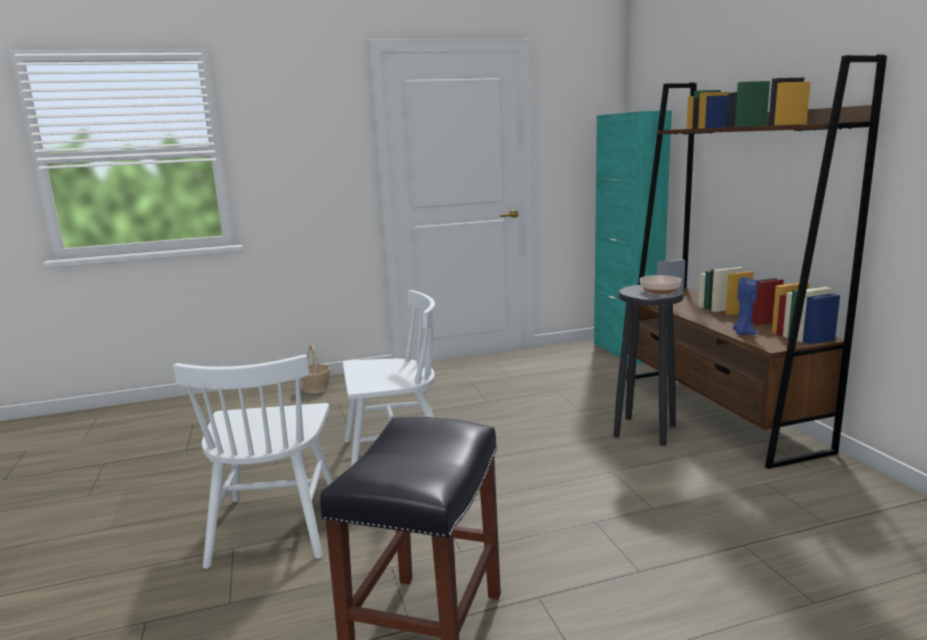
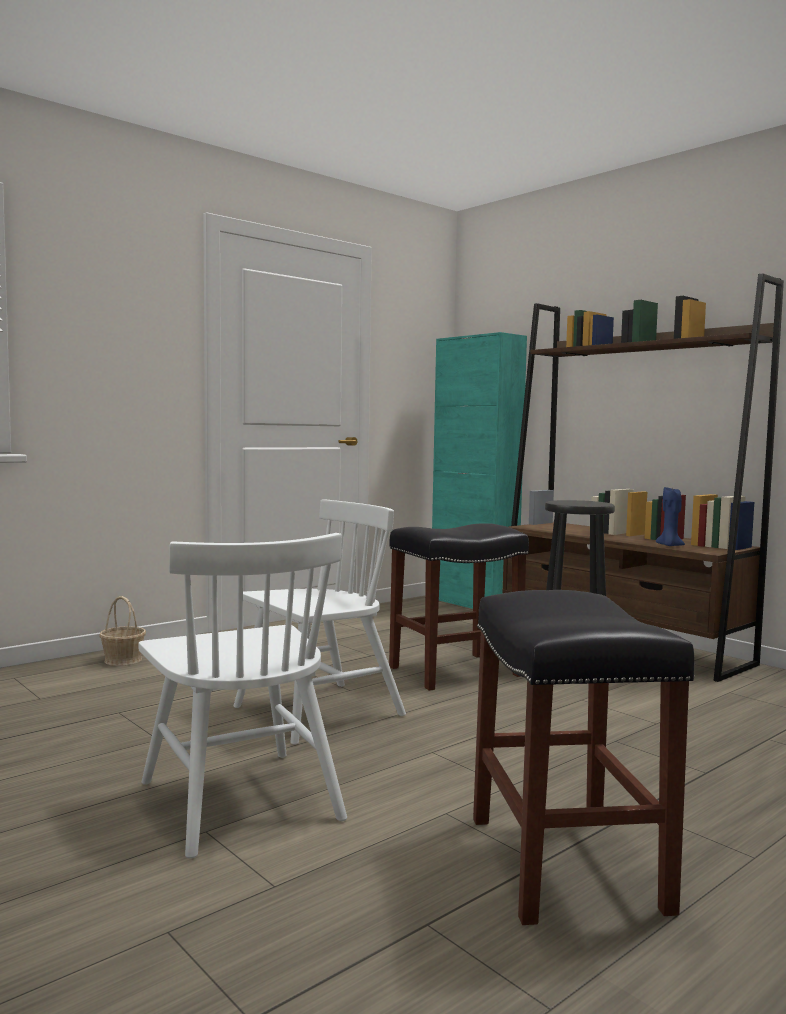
camera: 25 degrees left, 10 degrees down
(534, 427) = (454, 672): none -> black stool
(660, 291) = (590, 503): bowl -> none

